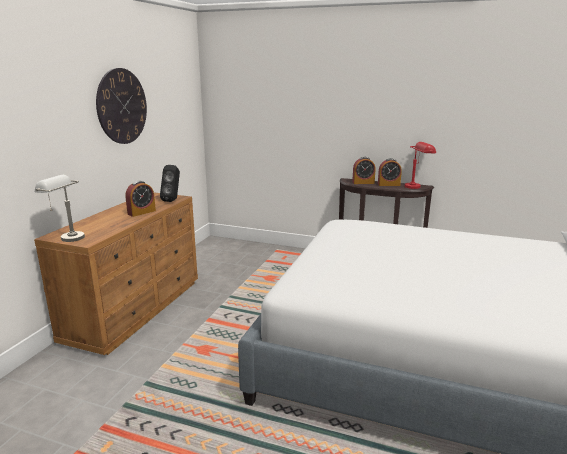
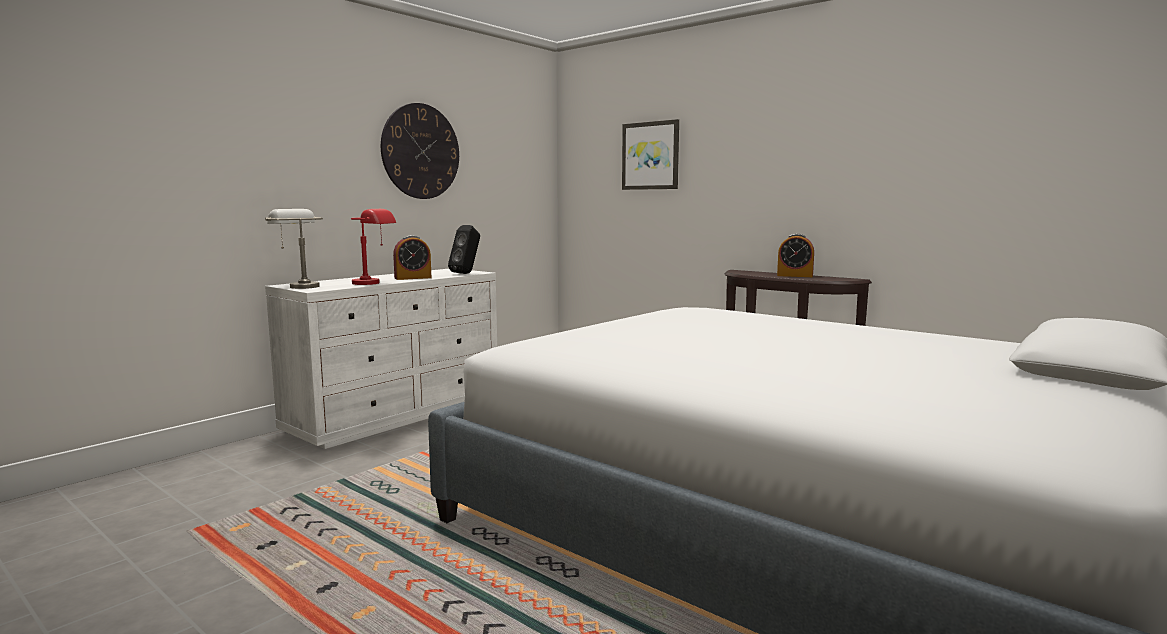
camera: 20 degrees right, 10 degrees down
(136, 309) = (398, 414): brown dresser -> white dresser
(280, 98) = (650, 156): none -> picture
(363, 182) = (756, 273): alarm clock -> none
(417, 186) = (840, 278): red table lamp -> red table lamp (375, 283)

